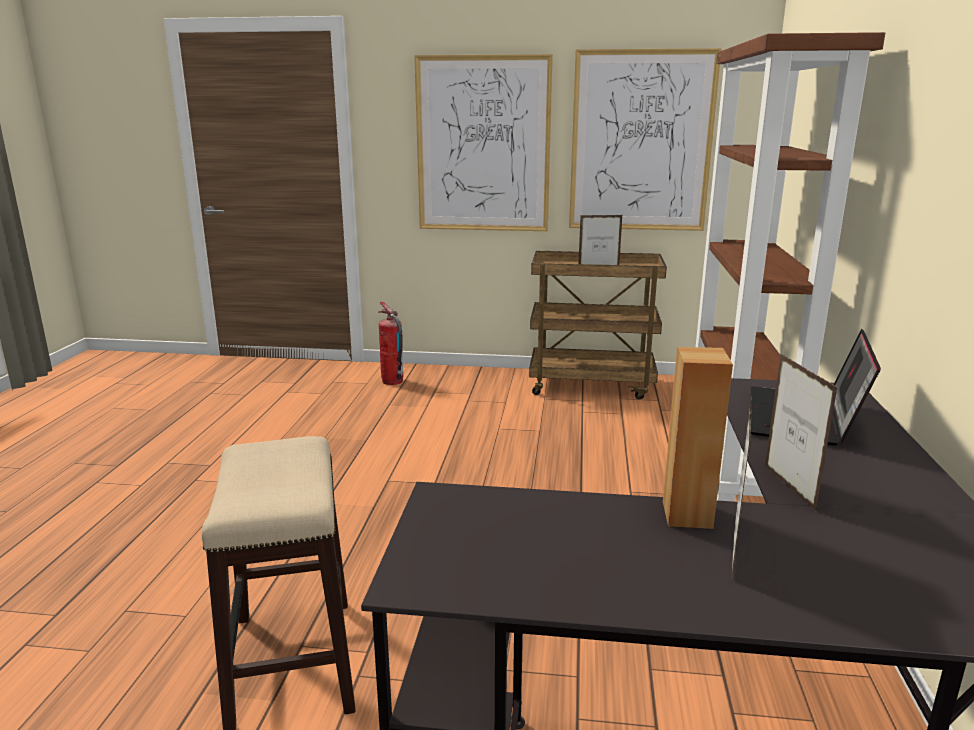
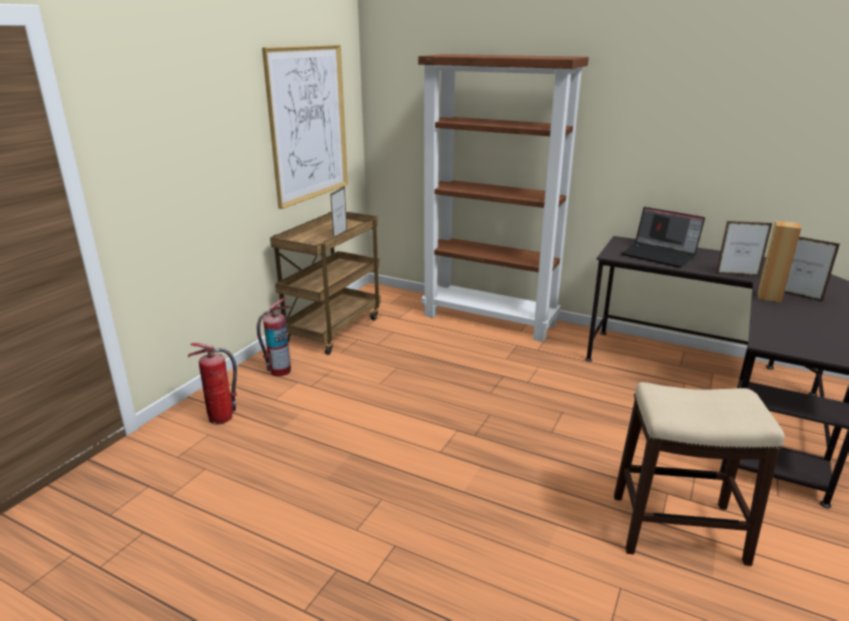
camera: 70 degrees left, 5 degrees up
(483, 145) = (210, 149): picture -> none
(483, 383) = (280, 371): none -> fire extinguisher

